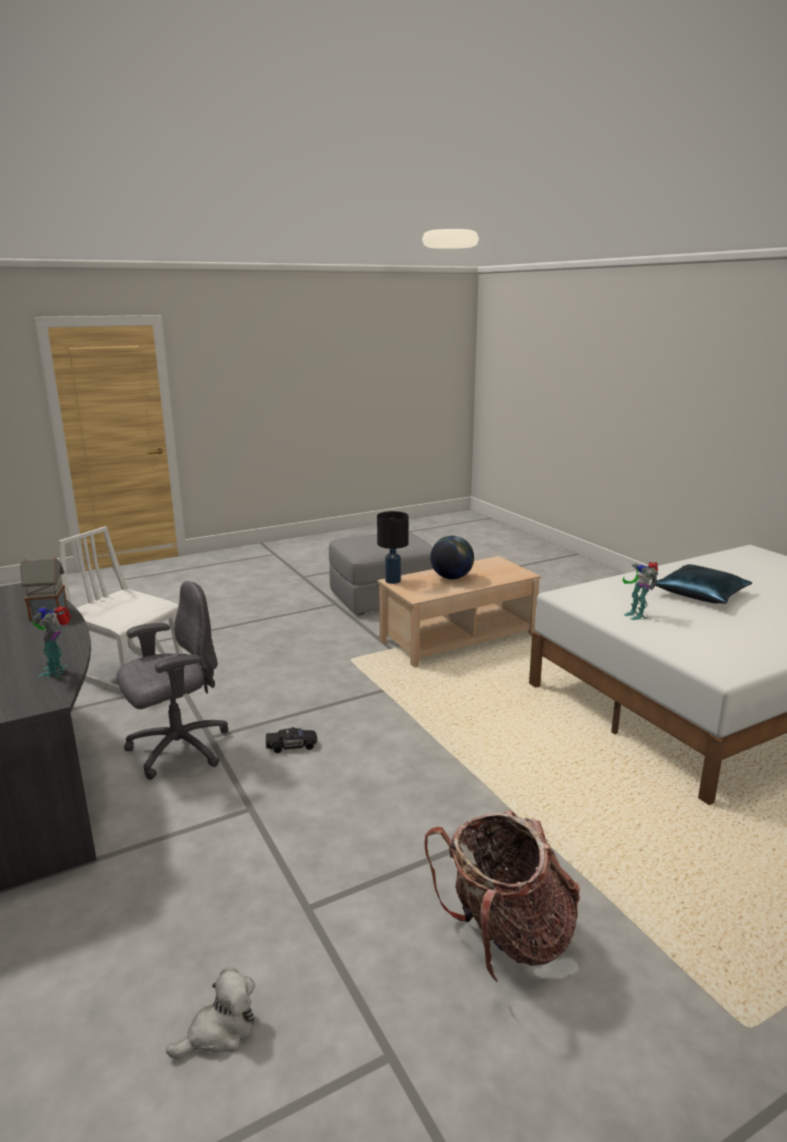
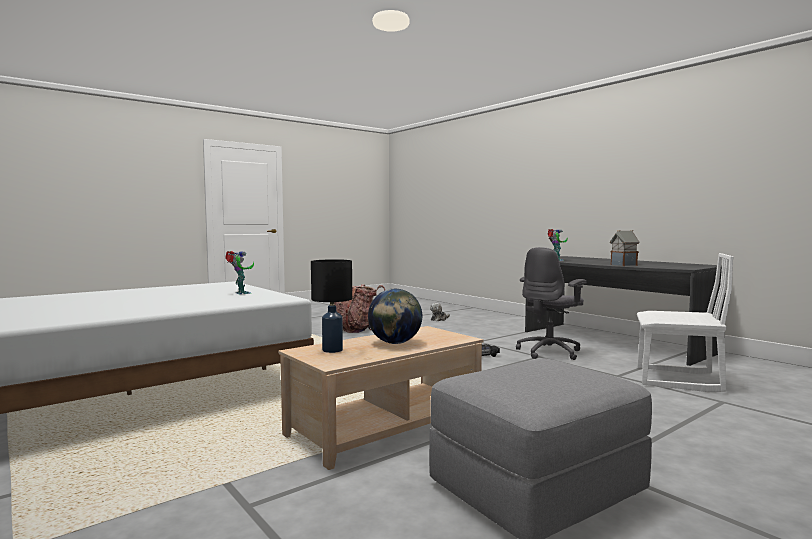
camera: 170 degrees right, 15 degrees down
(392, 581) = (464, 338): black table lamp -> black table lamp (333, 350)
(701, 594) = (156, 301): blue pillow -> none

